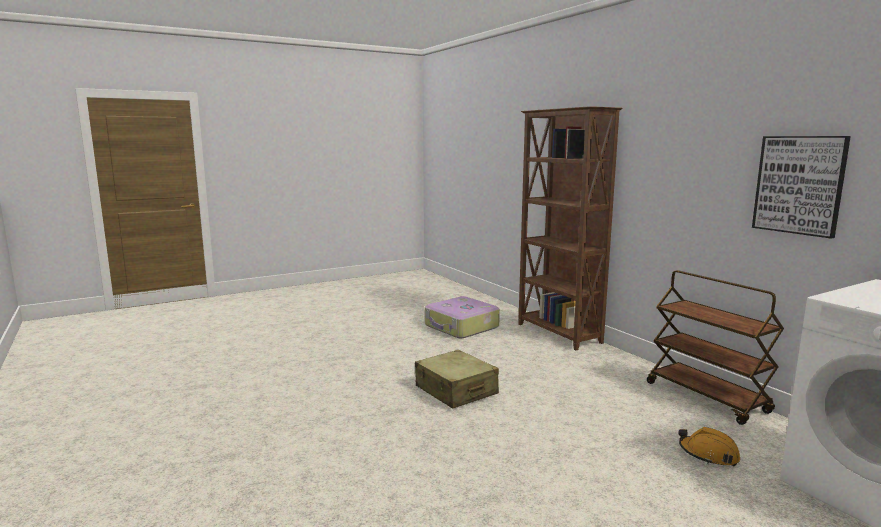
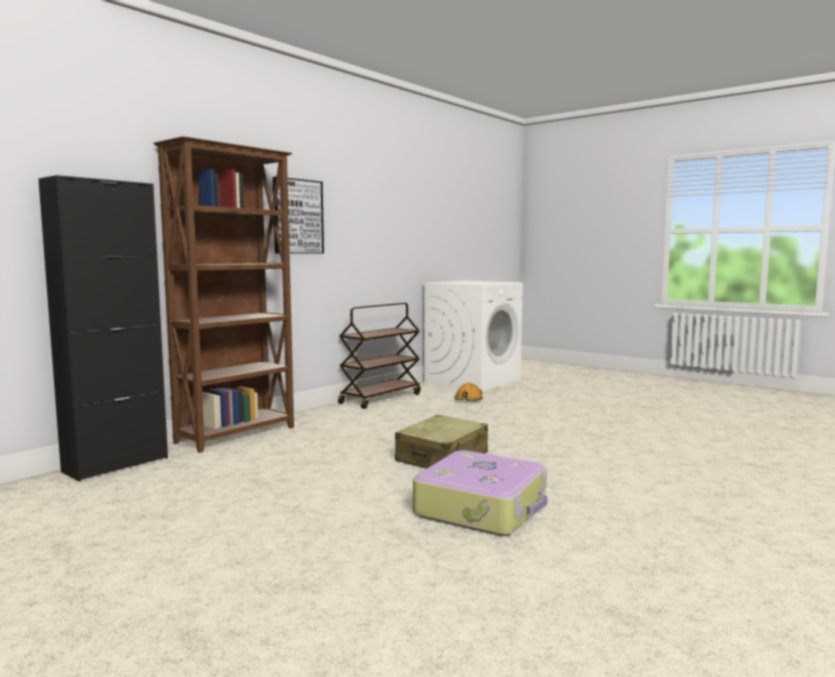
camera: 110 degrees left, 5 degrees down
(461, 327) = (214, 479): suitcase -> suitcase (482, 508)
(504, 309) = (116, 465): none -> black cabinet
(799, 185) = (387, 232): picture -> picture (297, 216)

